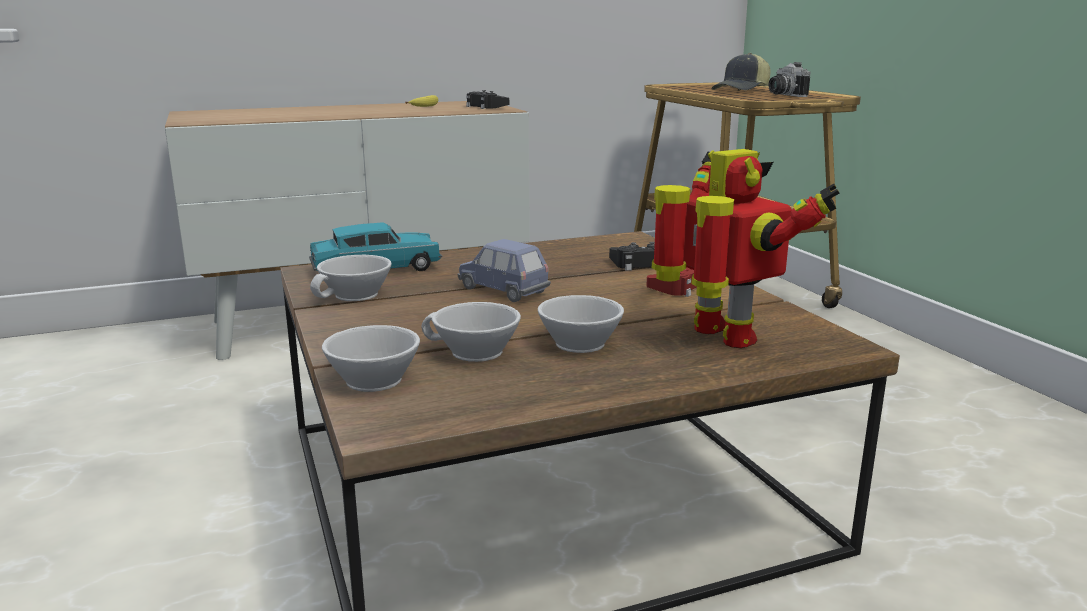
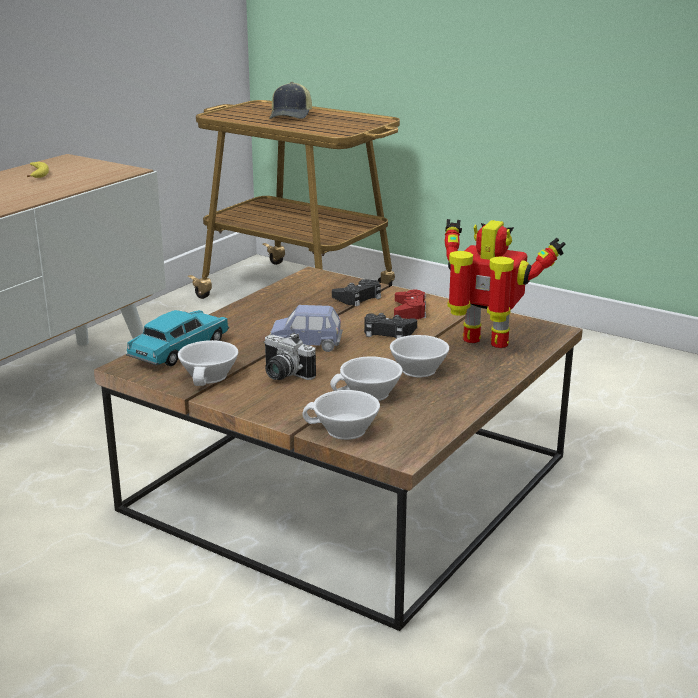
camera: 35 degrees left, 5 degrees up
(486, 106) = (100, 167): black game controller -> black game controller (388, 332)
(783, 95) = (337, 121): camera -> camera (282, 375)

